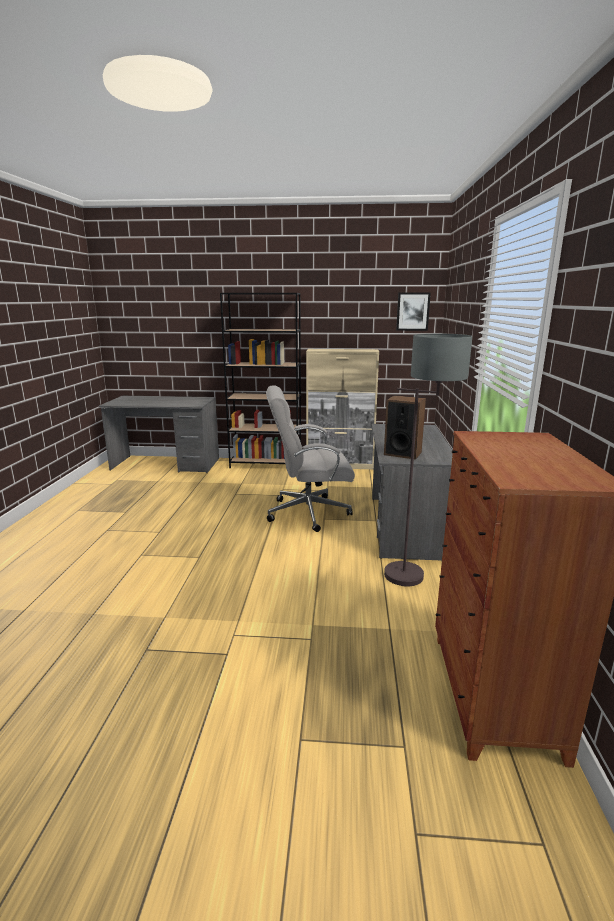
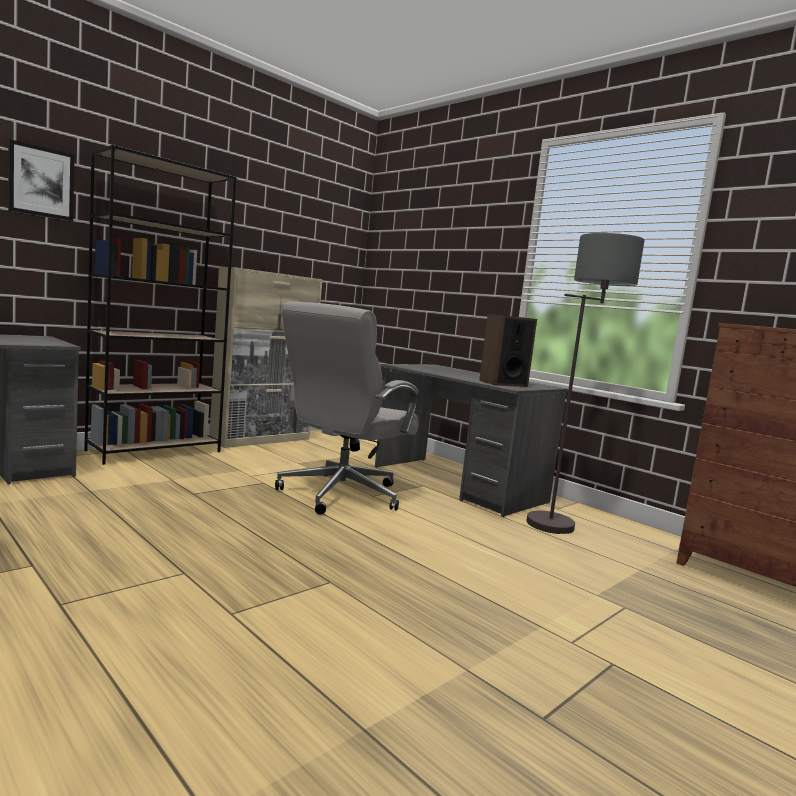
camera: 50 degrees left, 10 degrees down
(412, 311) = (339, 236): picture -> picture (41, 182)

